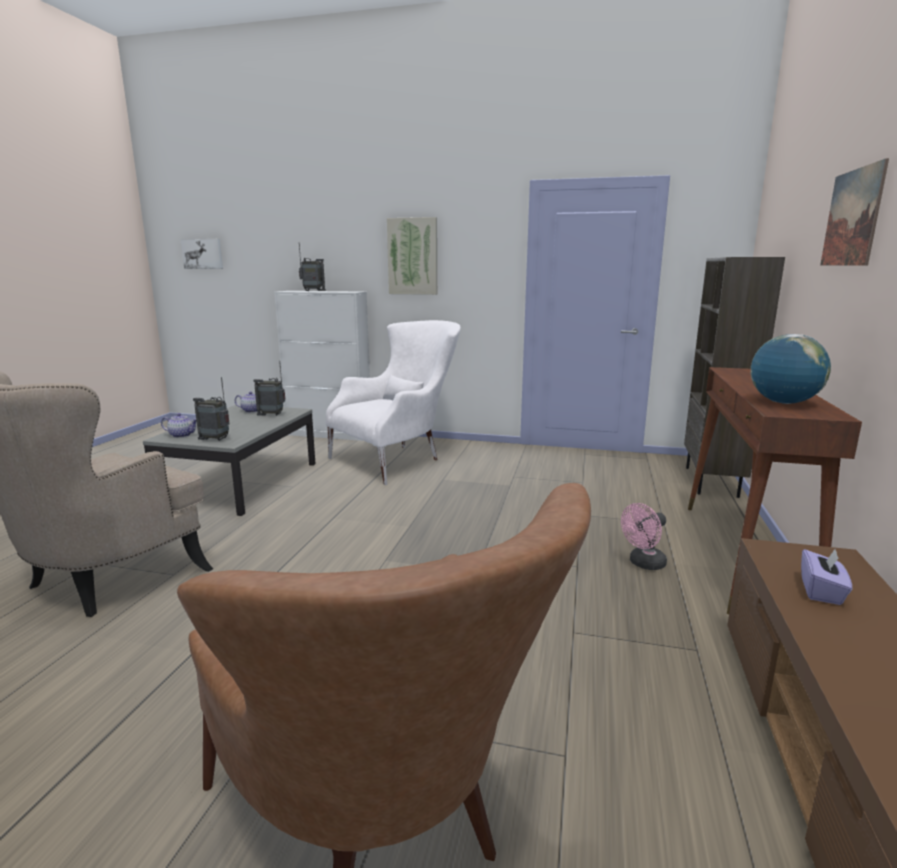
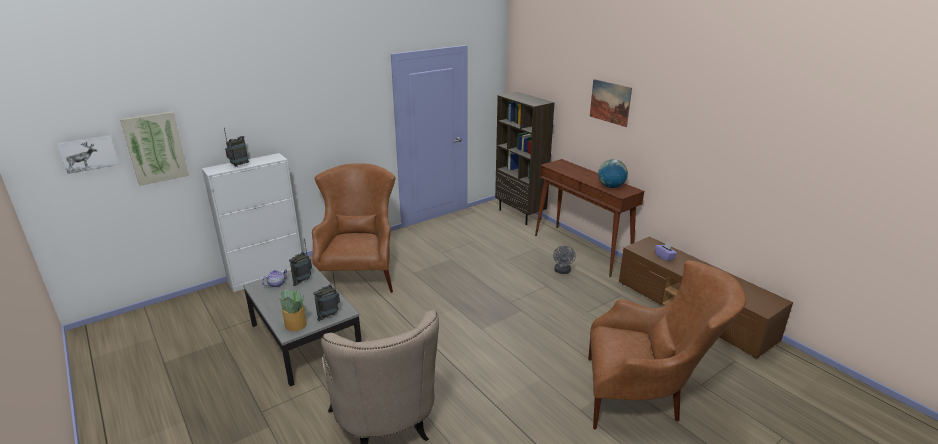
camera: 50 degrees left, 10 degrees up
(182, 435) = (295, 324): teapot -> potted plant
(399, 458) = (360, 271): white armchair -> brown armchair
(413, 256) = (314, 118): picture -> picture (155, 148)
(643, 564) = (562, 271): pink fan -> grey fan

